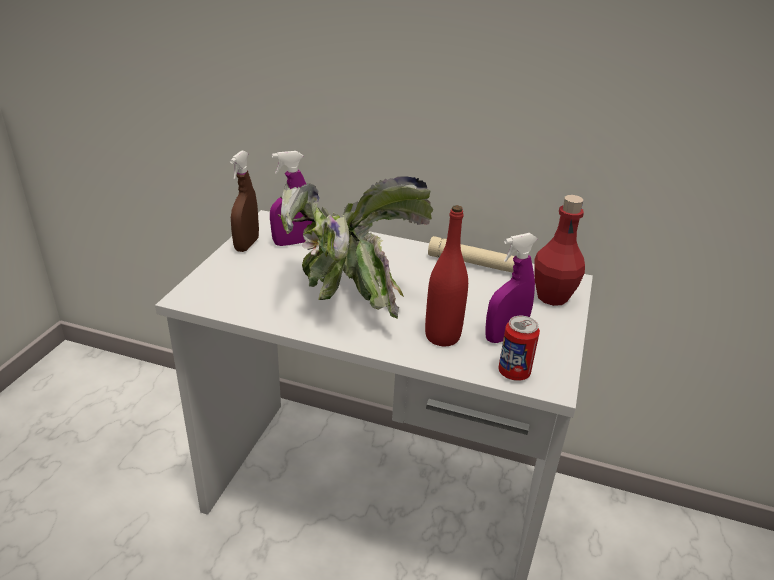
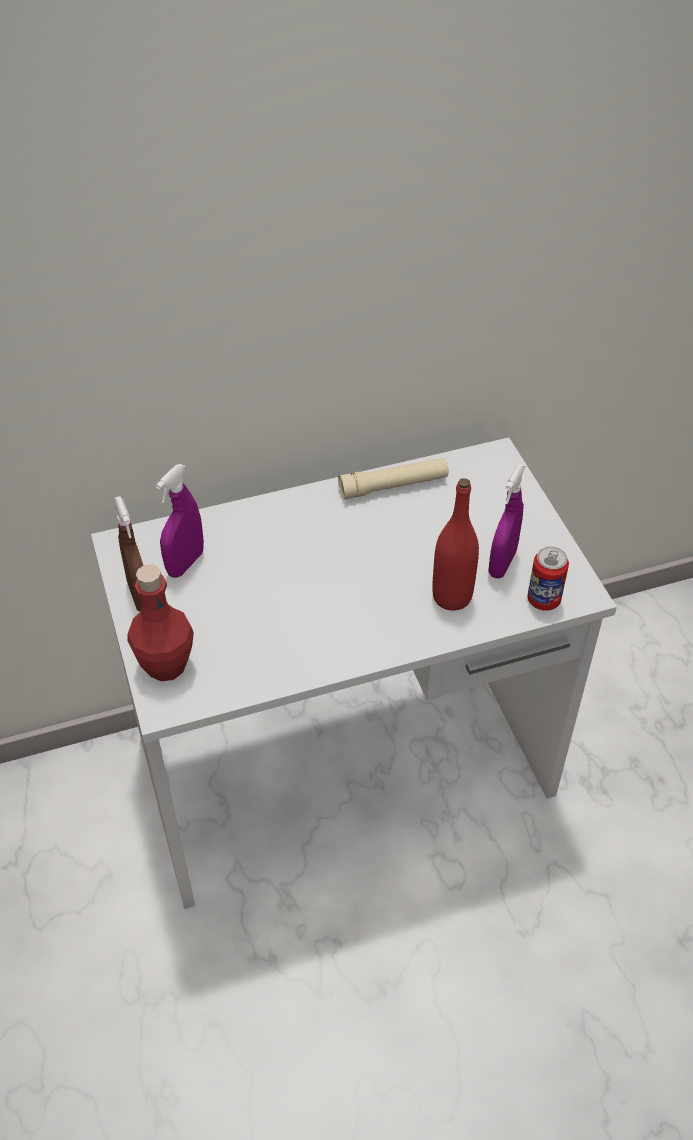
camera: 35 degrees left, 15 degrees up
(345, 295) = (316, 601): potted plant -> none
(552, 297) = (499, 488): red bottle -> red bottle (166, 665)

